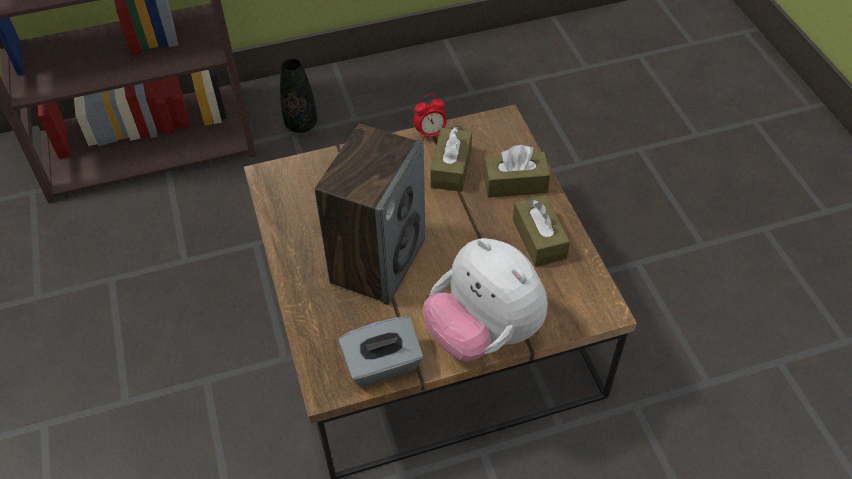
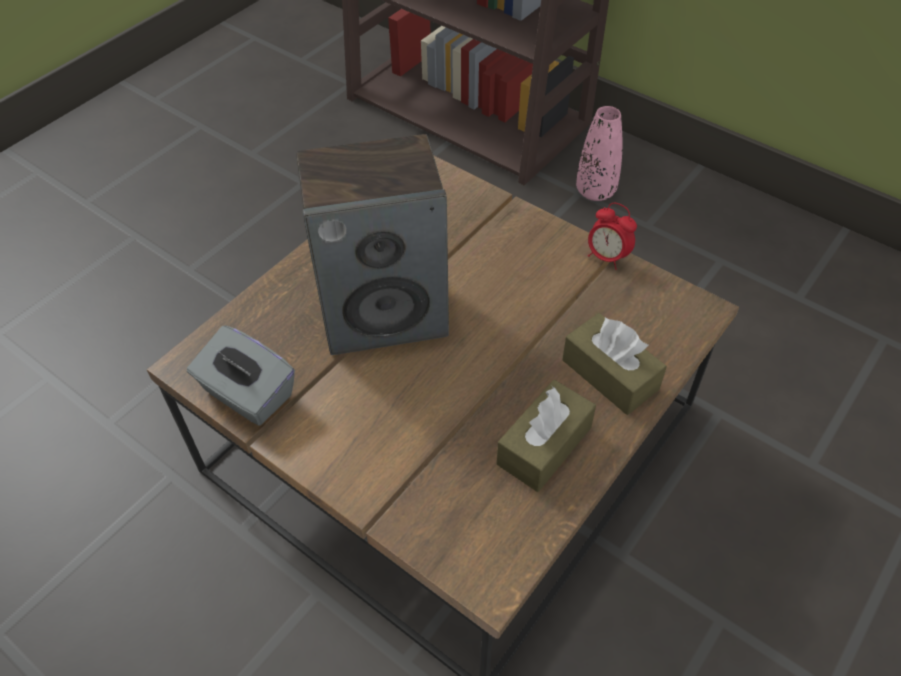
camera: 55 degrees right, 0 degrees up
(301, 125) = (595, 192): black vase -> pink vase
(451, 168) = (574, 303): brown tissue box -> none
(483, 332) = (356, 464): plush toy -> none

